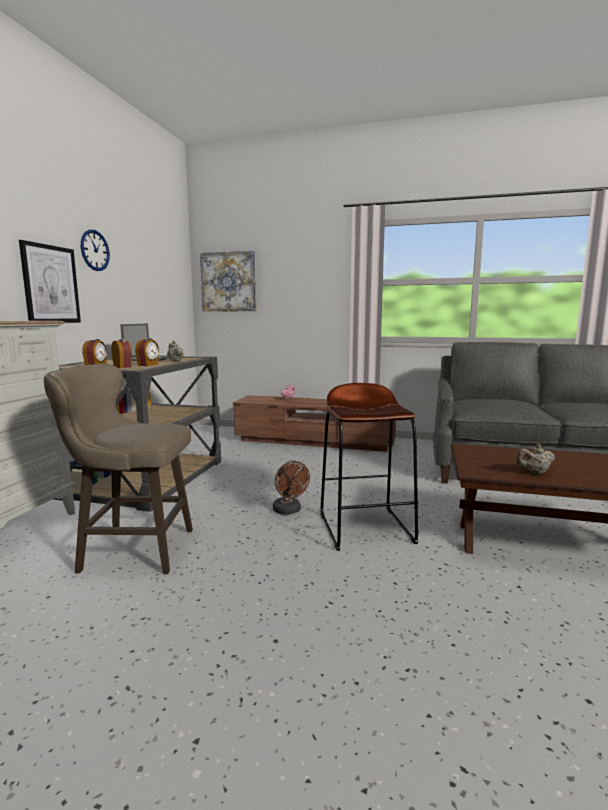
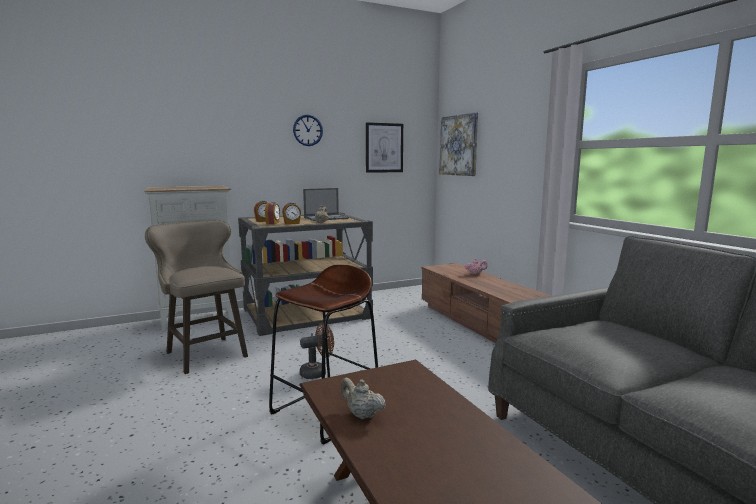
camera: 50 degrees right, 0 degrees up
(51, 284) = (262, 159): picture -> picture (384, 148)
(289, 511) = (317, 372): brown fan -> brown fan turned 135 degrees counterclockwise

